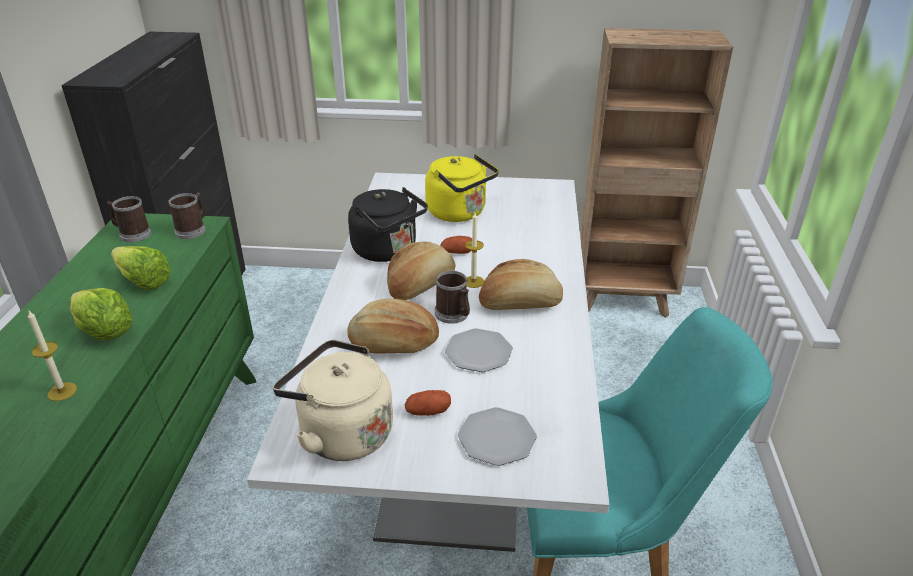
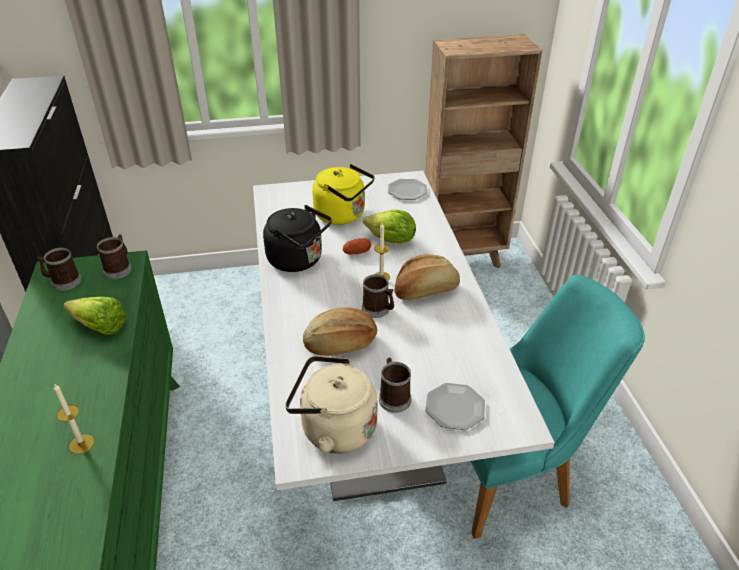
camera: 15 degrees left, 5 degrees up
(105, 333) = (91, 382): lettuce -> lettuce (391, 240)
(421, 285) = (340, 287): bread -> none
(428, 411) = (393, 396): potato -> mug
(478, 352) = (411, 338): plate -> plate (407, 191)

